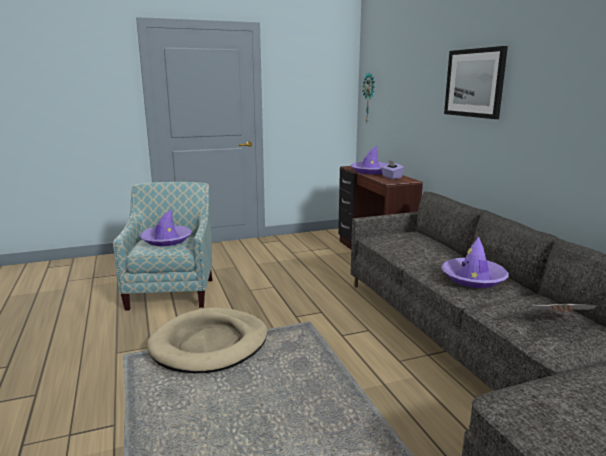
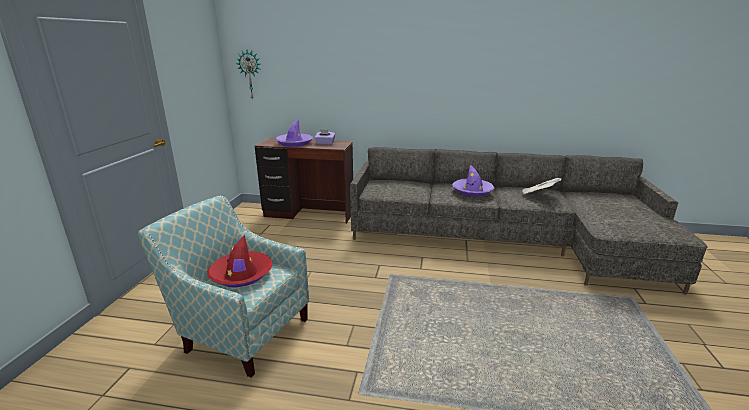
camera: 60 degrees left, 5 degrees up
(166, 240) = (241, 274): purple hat -> red hat
(210, 344) = (383, 332): beige dog bed -> none
(474, 83) = (400, 61): picture -> none

